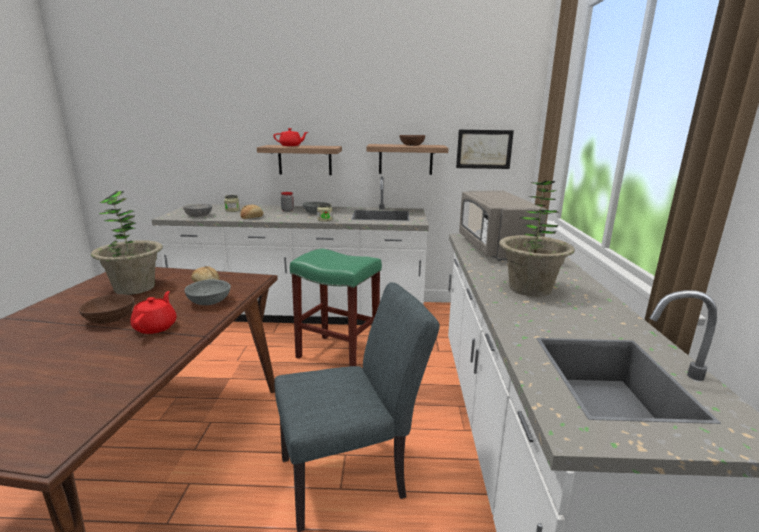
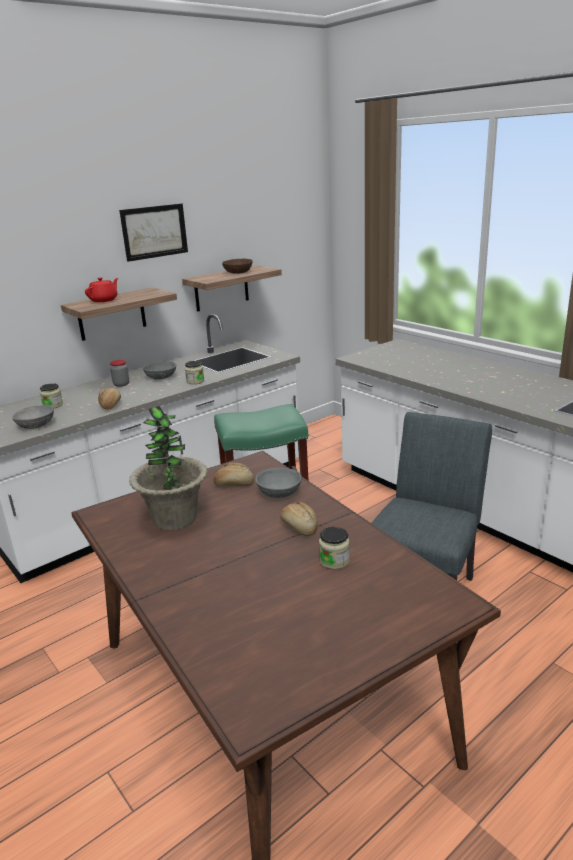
camera: 40 degrees left, 5 degrees up
(104, 359) = (334, 560): none -> jar
(111, 319) = (243, 543): brown bowl -> none
(156, 327) = (299, 527): red teapot -> bread
(484, 149) = (290, 262): picture -> picture (154, 232)
(494, 248) = (397, 360): grey microwave -> none
(530, 289) = (486, 383): potted plant -> none

